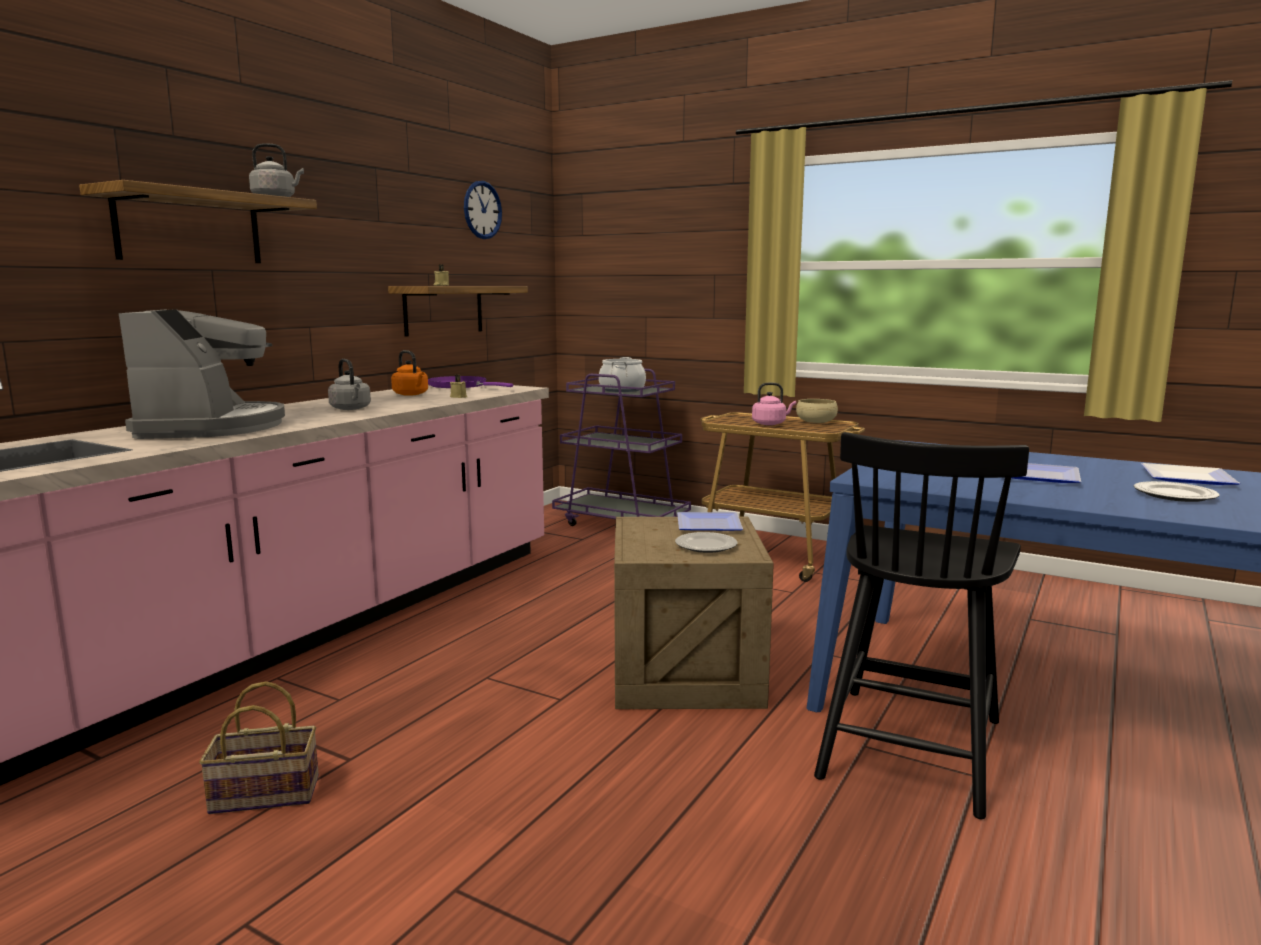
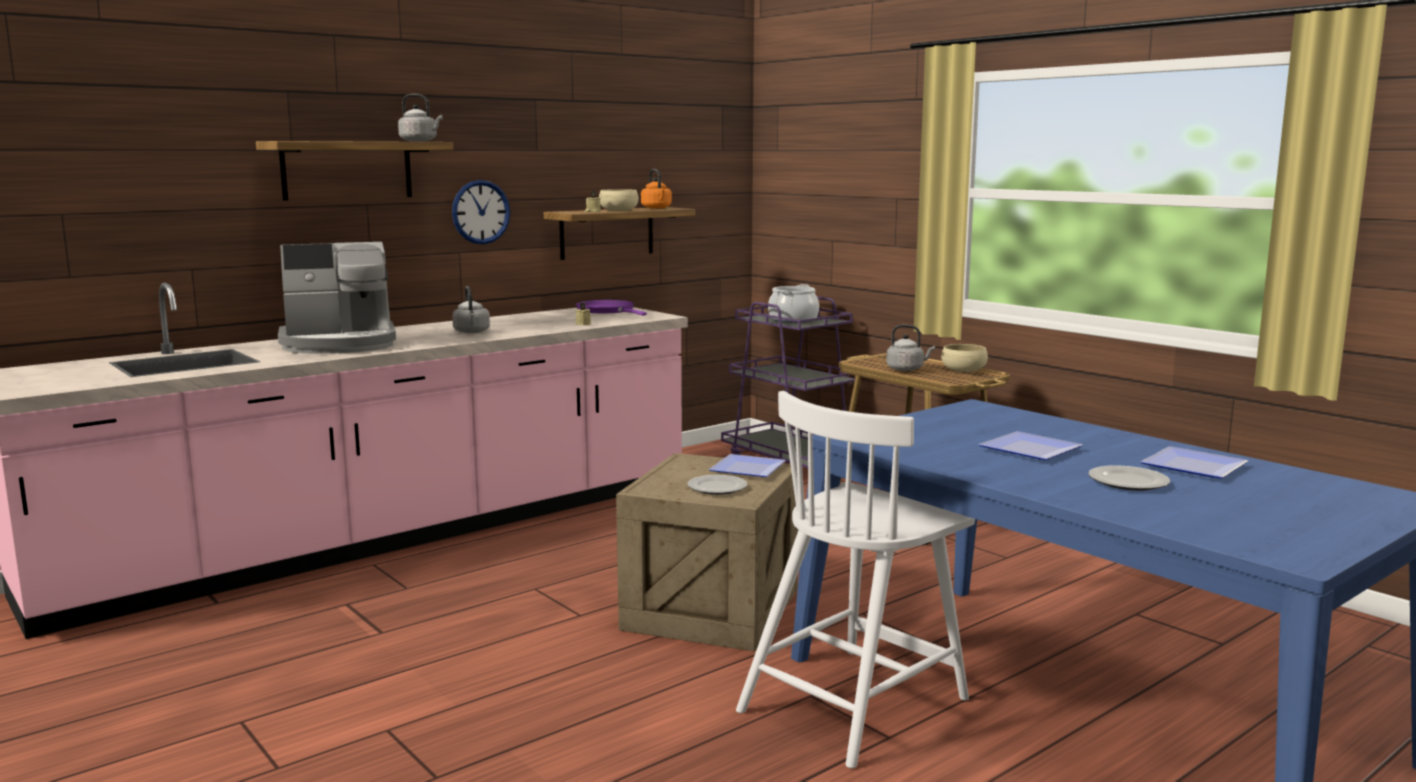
camera: 20 degrees right, 0 degrees up
(212, 427) = (340, 344): coffee machine -> coffee machine turned 60 degrees clockwise
(262, 796) = (304, 646): basket -> none
(411, 394) = (547, 318): orange kettle -> orange kettle (657, 208)
(461, 285) = (618, 210): none -> beige bowl
(482, 210) = (658, 130): wall clock -> wall clock (481, 212)
(770, 424) = (907, 369): pink kettle -> grey kettle
(910, 745) = (855, 703): black chair -> white chair

